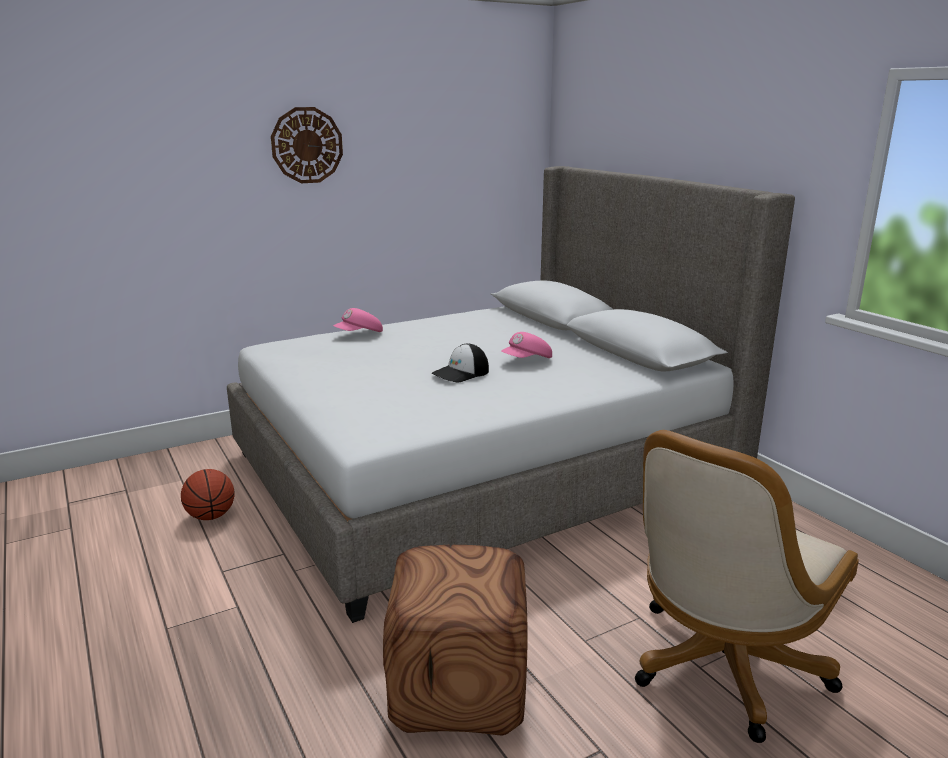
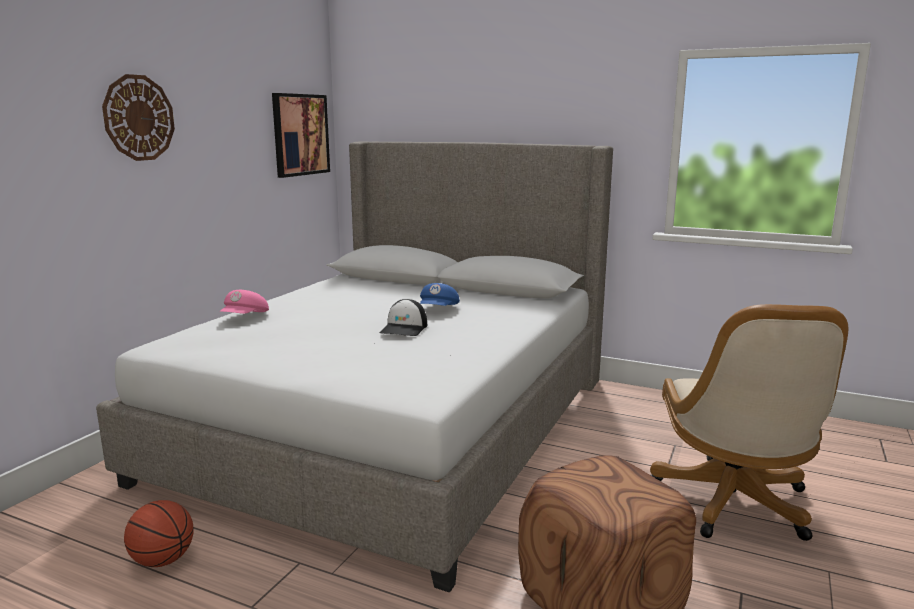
camera: 35 degrees left, 5 degrees down
(498, 157) = (300, 134): none -> picture
(527, 361) = (439, 310): pink cap -> blue cap

